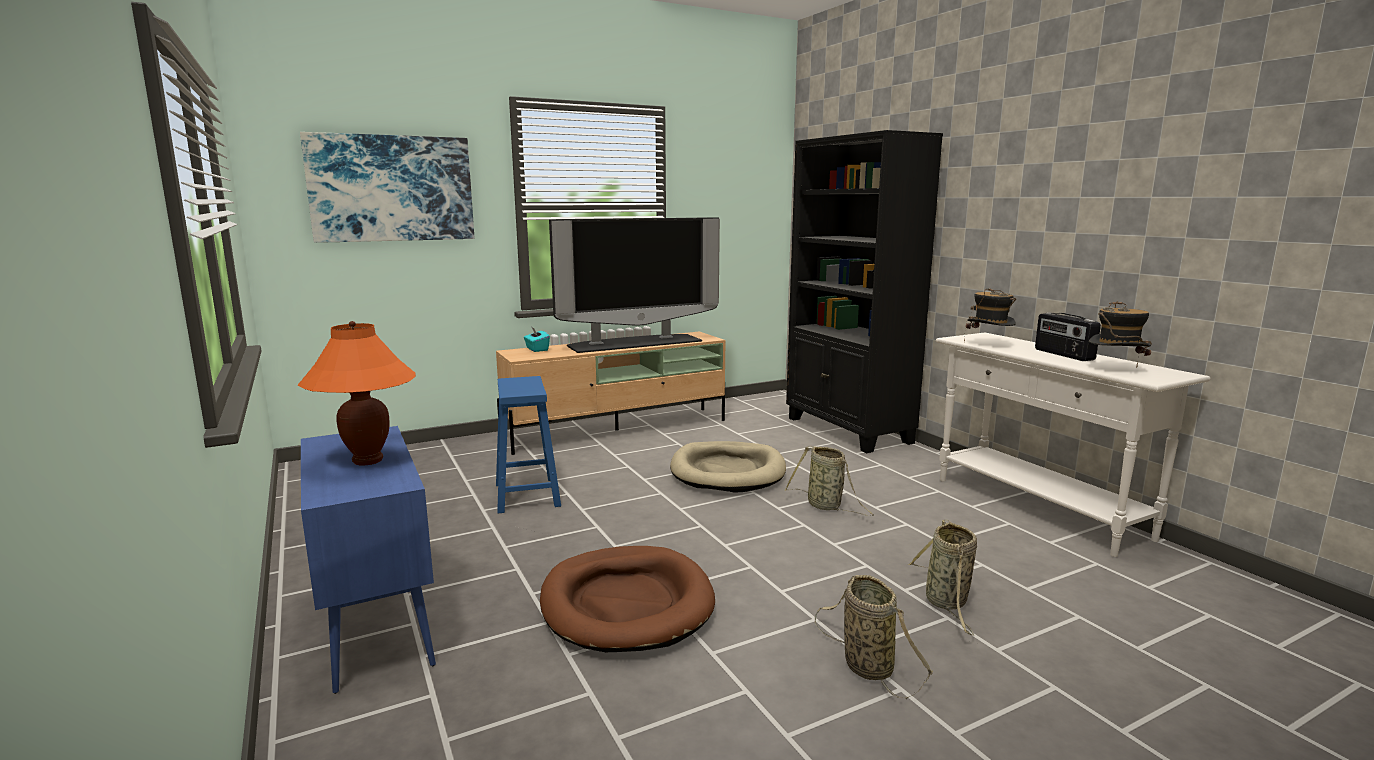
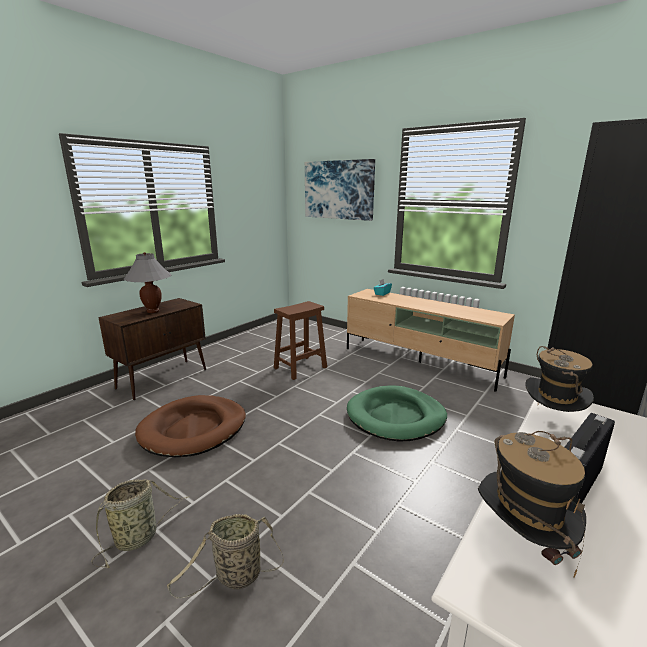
camera: 65 degrees right, 5 degrees up
(368, 461) = (152, 311): orange table lamp -> grey table lamp
(375, 623) = (163, 378): blue cabinet -> brown cabinet
(527, 494) = (301, 367): blue stool -> brown stool
(634, 343) = (438, 307): television -> none
(728, 471) = (396, 416): beige dog bed -> green dog bed
(826, 506) = (375, 475): basket -> none

